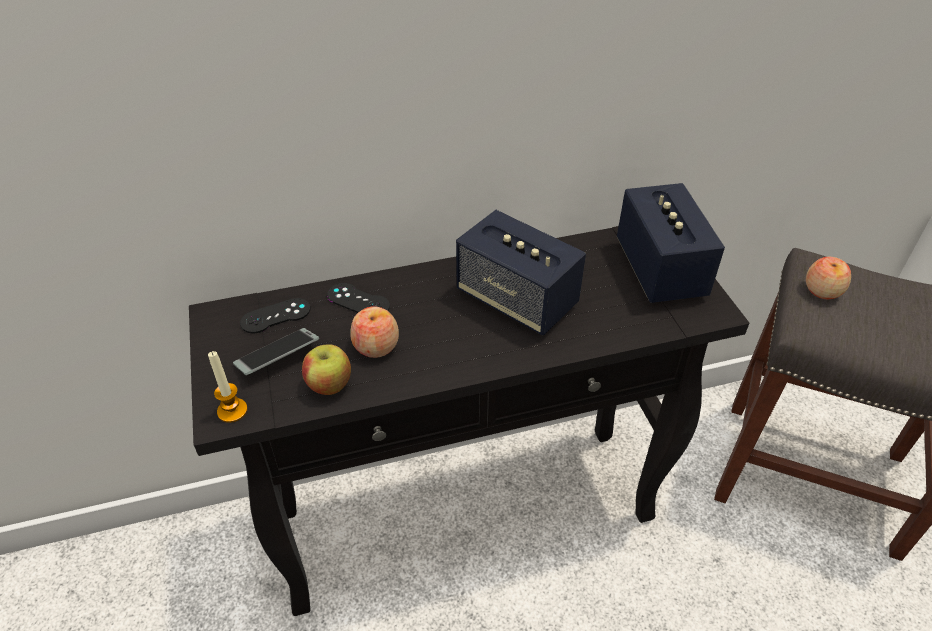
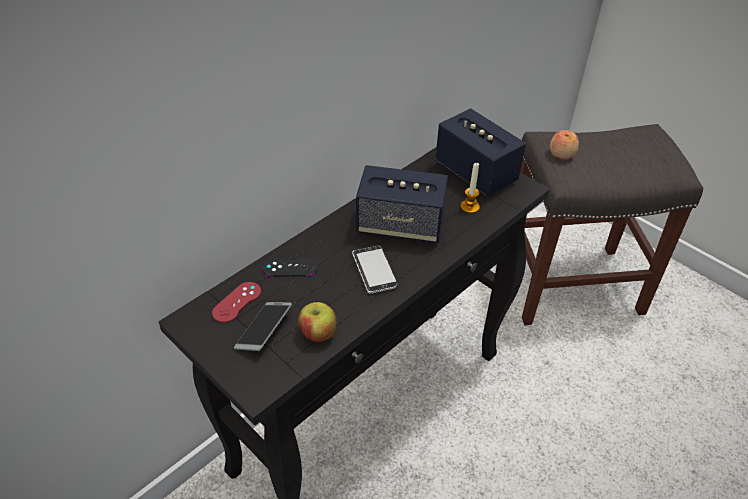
camera: 30 degrees left, 0 degrees up
(232, 411) = (262, 381): candle -> candle (469, 207)
(275, 316) = (237, 302): black game controller -> red game controller
(376, 346) = (329, 294): apple -> none
(446, 340) = (374, 271): none -> phone

